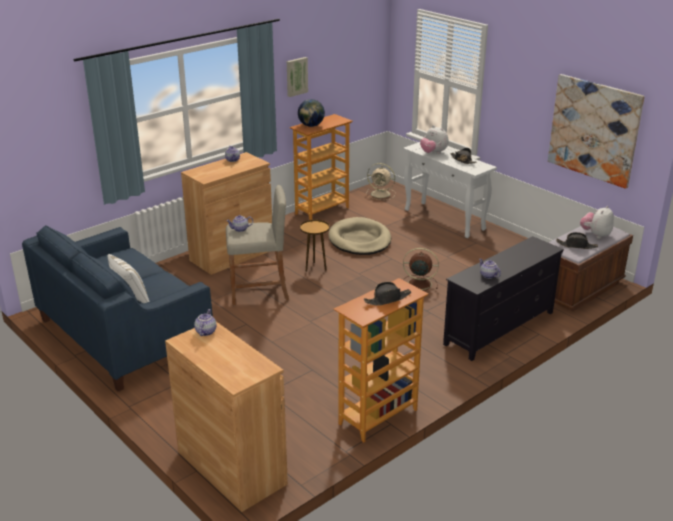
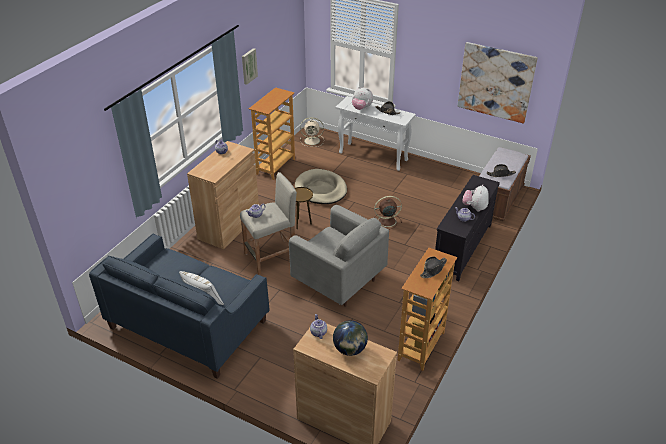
camera: 20 degrees left, 10 degrees up
(311, 126) = (265, 104): globe -> globe (350, 349)
(320, 330) = (338, 281): none -> grey armchair
(595, 235) = (508, 161): plush toy -> plush toy (474, 208)

